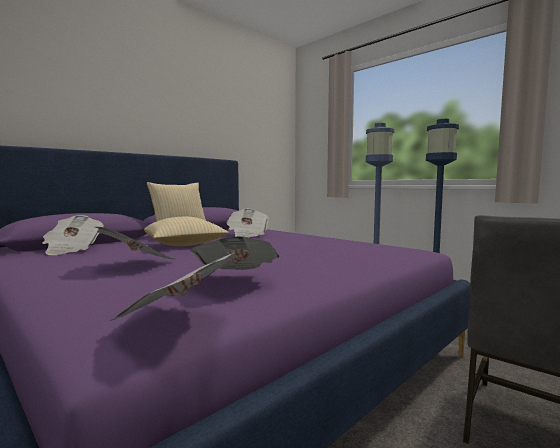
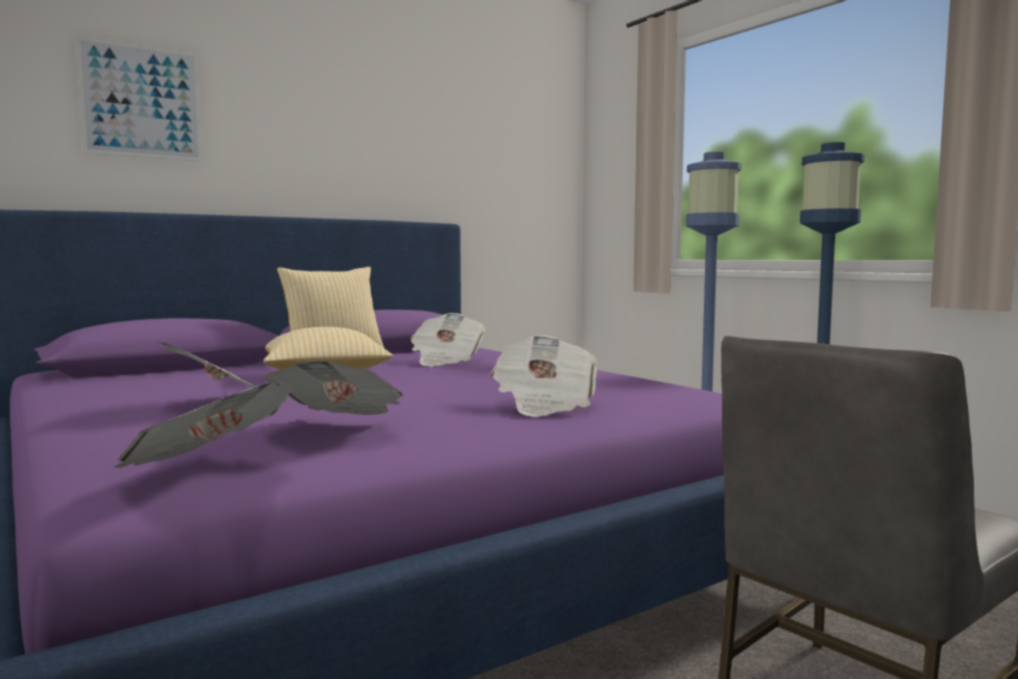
camera: 10 degrees right, 0 degrees up
(54, 81) = (142, 101): none -> picture
(72, 249) = (149, 377): newspaper -> newspaper (544, 405)

